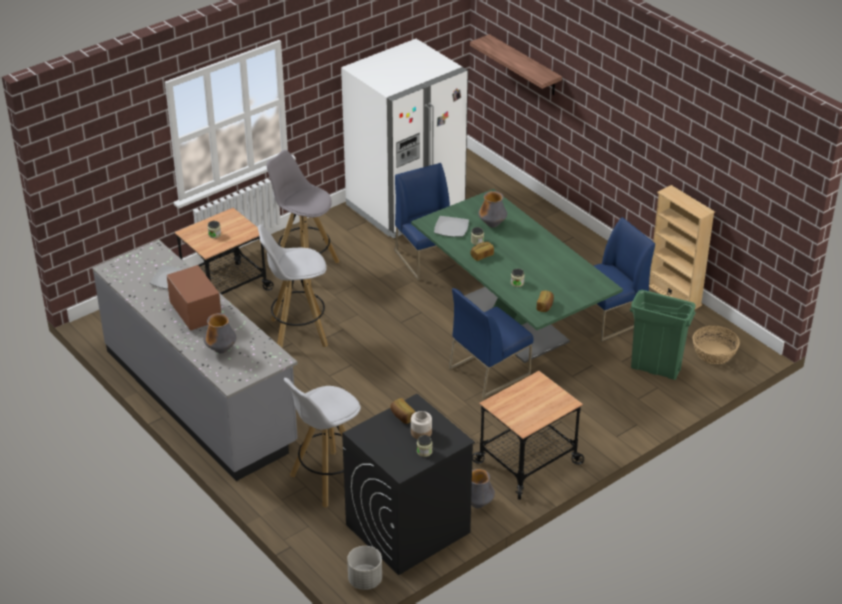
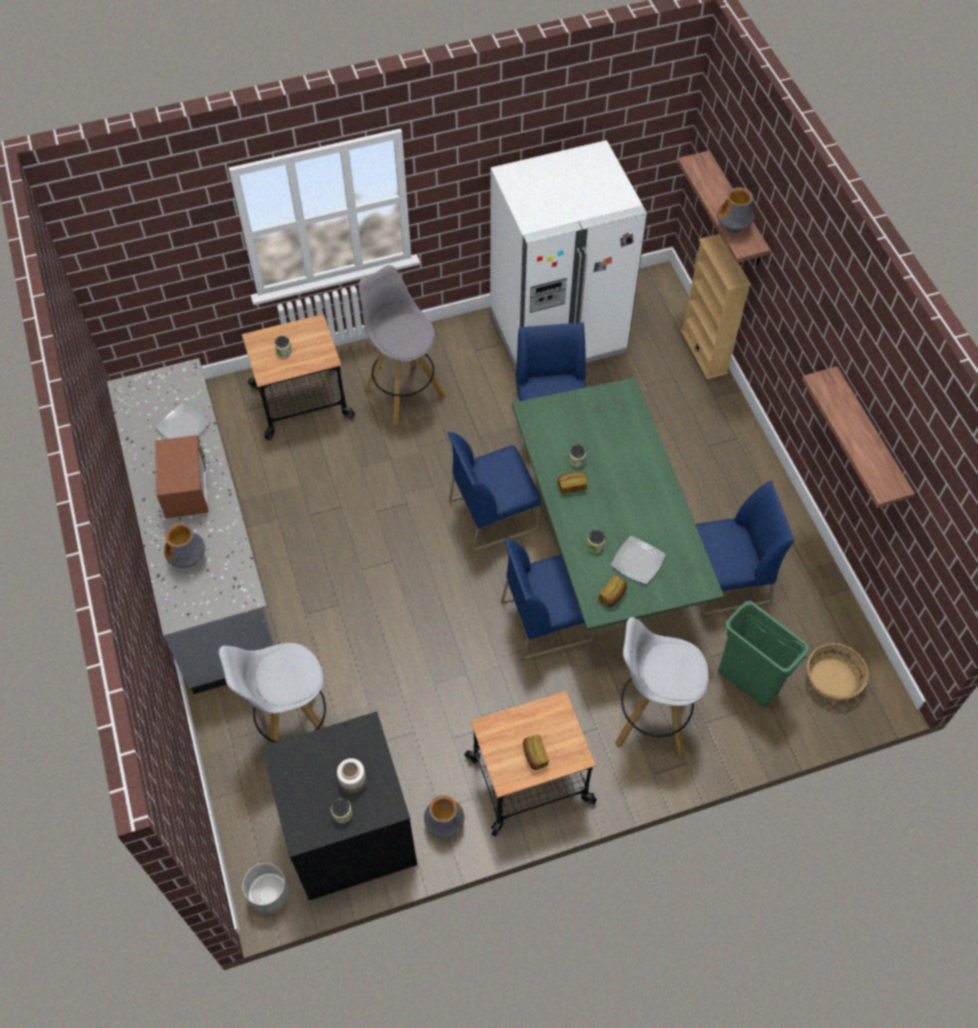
camera: 20 degrees right, 20 degrees up
(297, 333) = (353, 493): white stool -> white stool (650, 718)
(402, 416) = (342, 745): bread -> bread (534, 756)
(415, 320) = (493, 514): none -> blue chair
(451, 228) = (555, 429): plate -> plate (638, 562)
(492, 225) = (607, 438): vase -> vase (732, 228)
(674, 295) = (822, 569): beige bookcase -> beige bookcase (704, 352)
(681, 162) = (870, 438): none -> shelf

